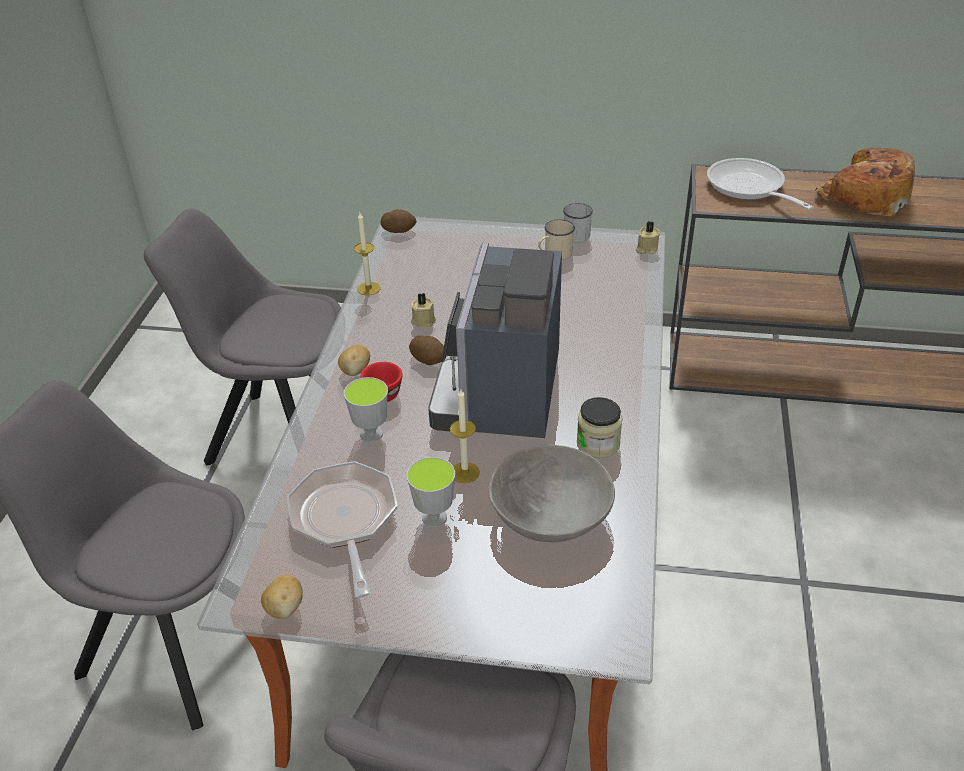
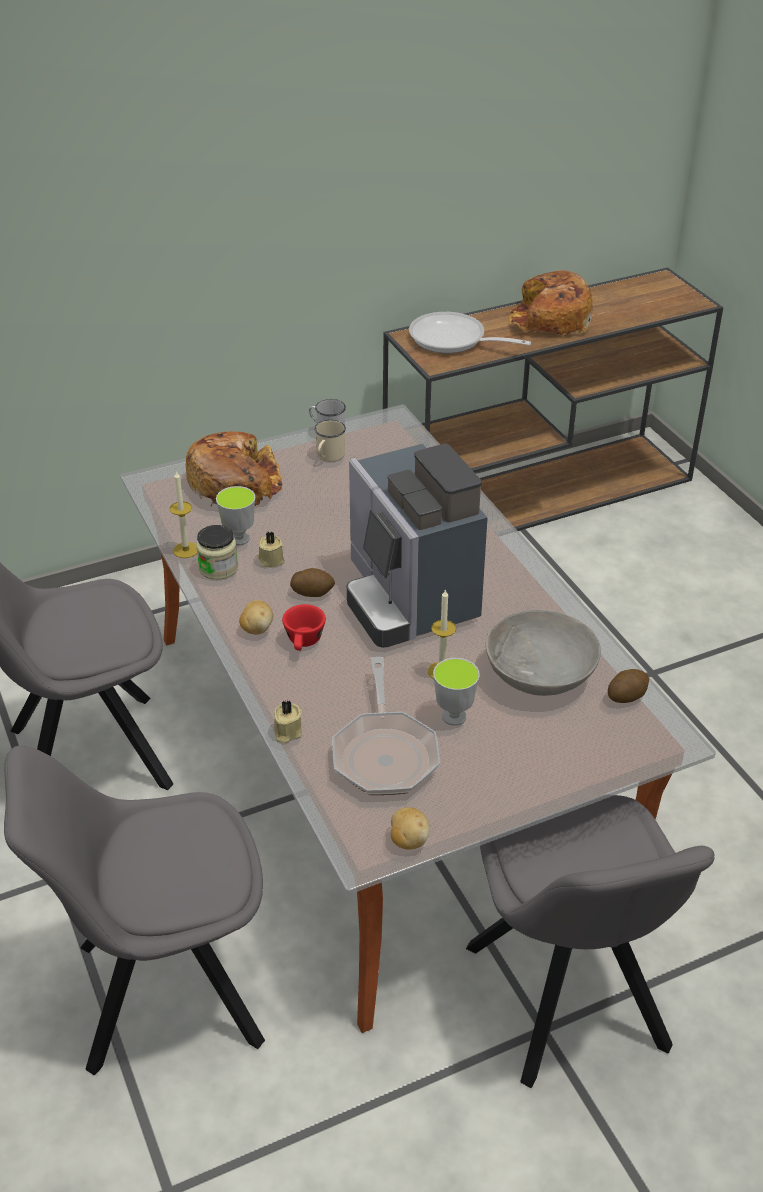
camera: 35 degrees left, 0 degrees up
(345, 521) = (384, 753): frying pan -> frying pan turned 135 degrees counterclockwise
(371, 434) = (330, 675): cup -> cup (239, 539)
(399, 230) = (154, 483): potato -> potato (626, 695)
(459, 250) = (235, 483): none -> bread
(598, 444) = (522, 604): jar -> jar (218, 568)
(646, 249) = (403, 424): beige candle -> beige candle (287, 732)

